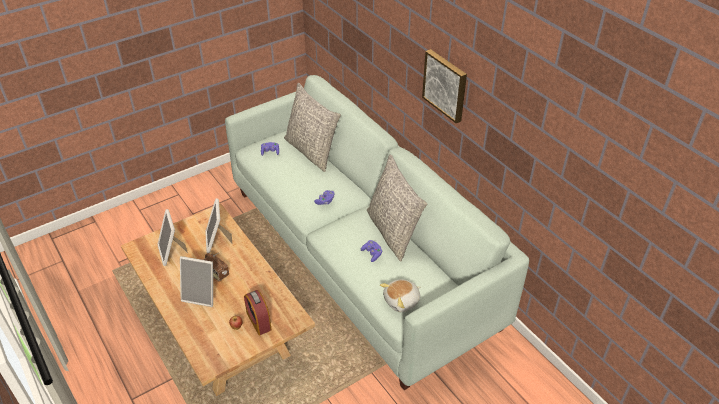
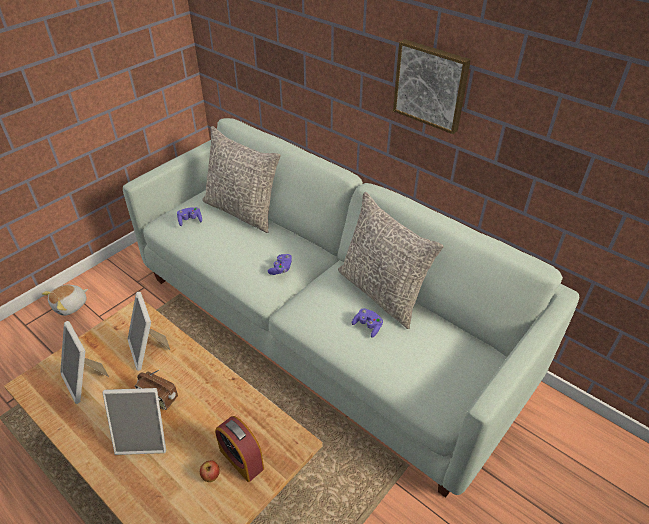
camera: 15 degrees left, 0 degrees up
(402, 301) = (433, 384): plush toy -> plush toy (71, 306)

